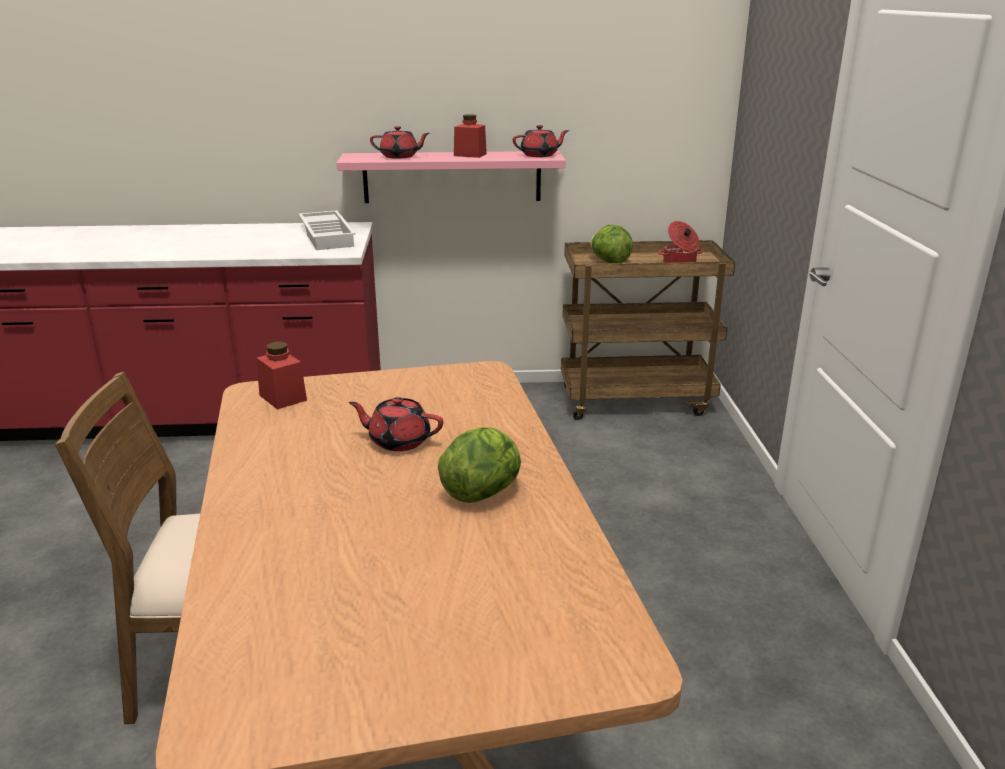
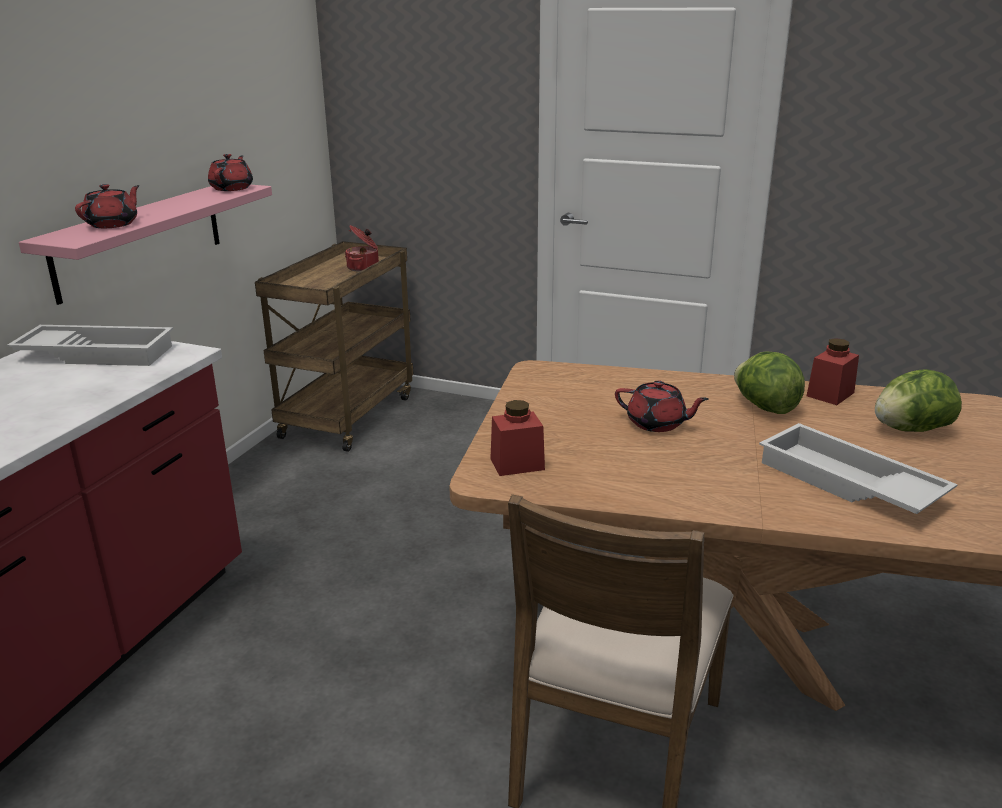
camera: 65 degrees left, 0 degrees up
(310, 557) = (846, 483): none -> white tray
(398, 441) = (657, 424): red teapot -> red teapot turned 105 degrees counterclockwise
(470, 155) = (171, 204): red jar -> red jar (830, 394)
(609, 262) = (312, 284): lettuce -> lettuce (910, 429)

